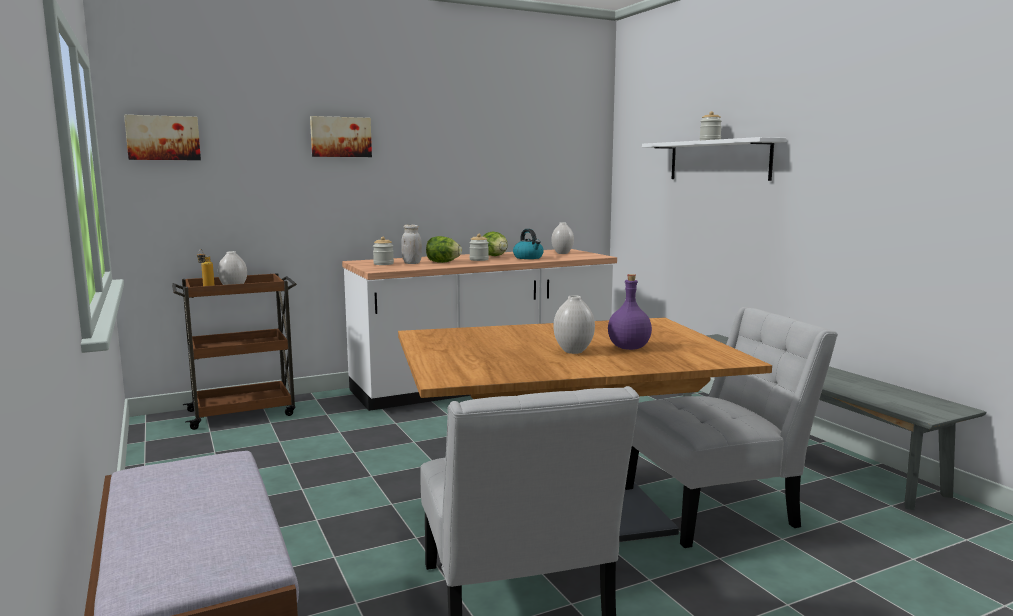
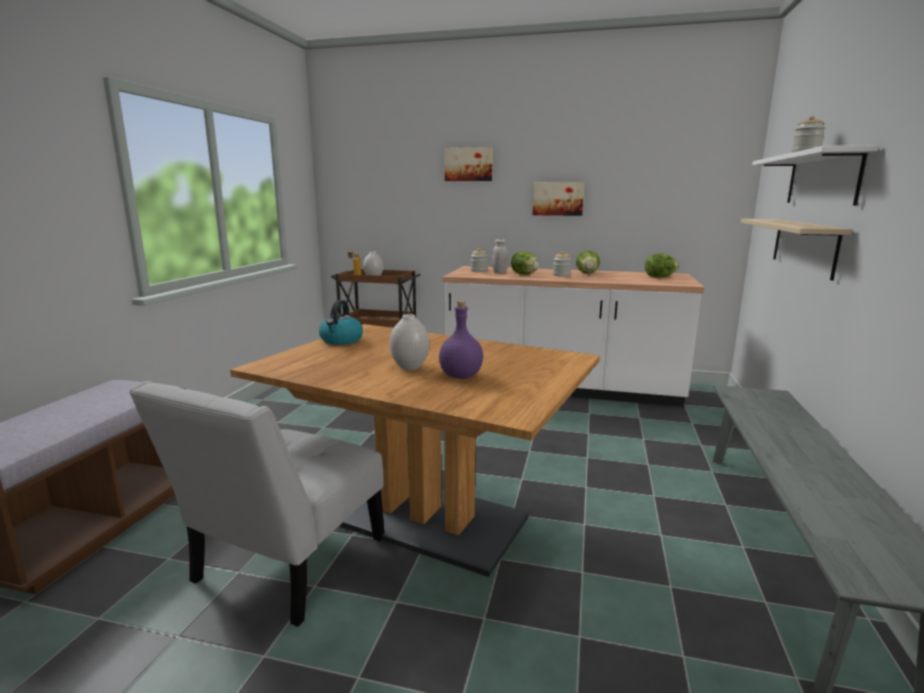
camera: 40 degrees right, 5 degrees up
(163, 138) = (348, 169): picture -> picture (558, 198)
(528, 257) = (611, 278): kettle -> kettle (341, 340)
(562, 253) = (659, 277): white vase -> lettuce
(706, 214) = (803, 246): none -> beige shelf
(716, 508) = (568, 571): white chair -> none

